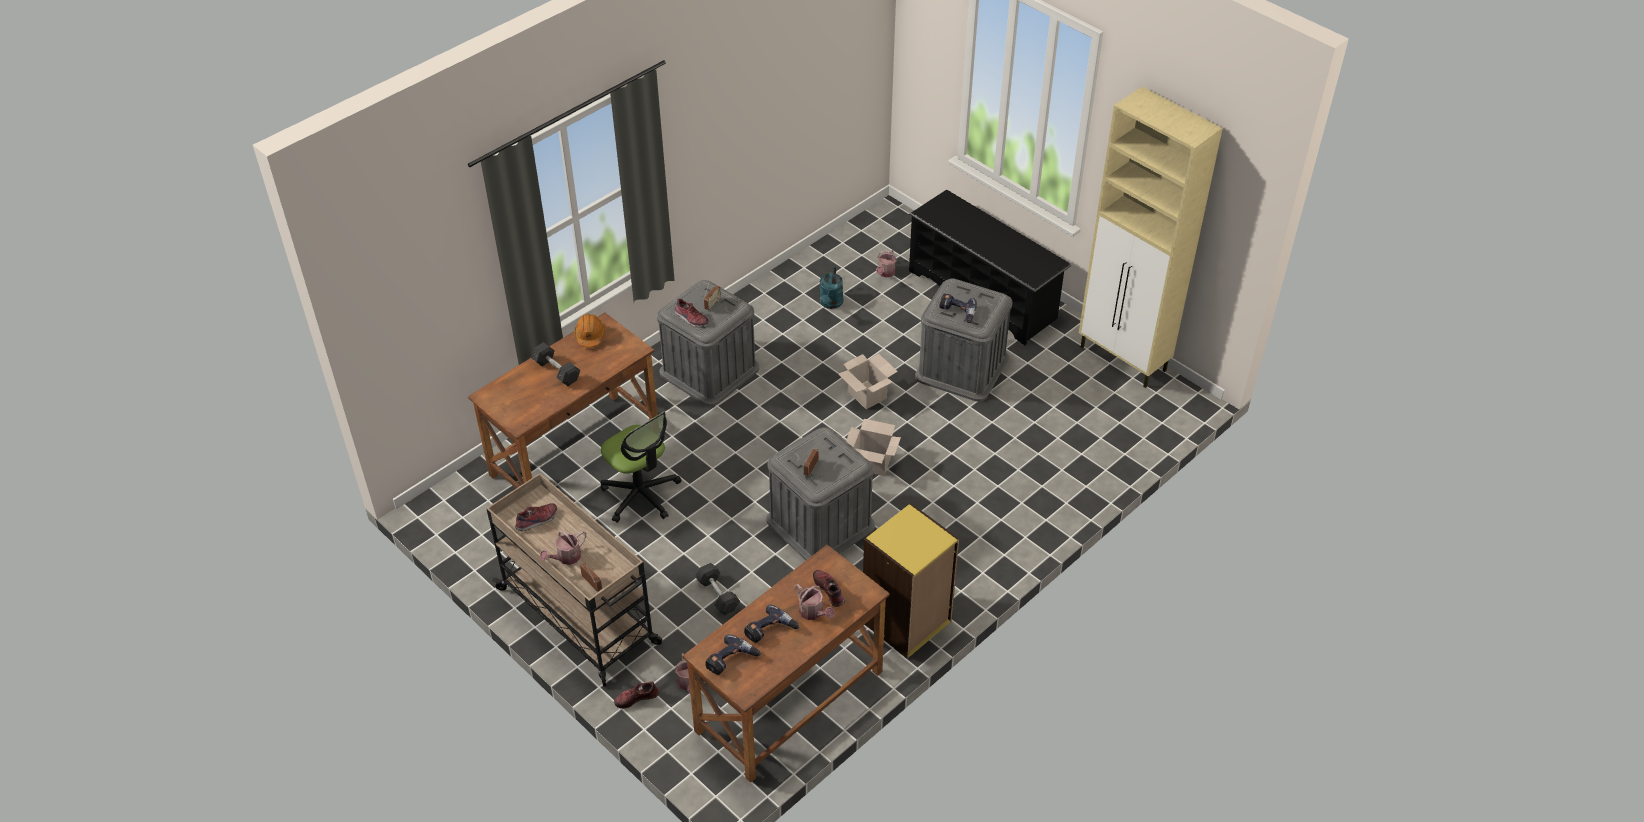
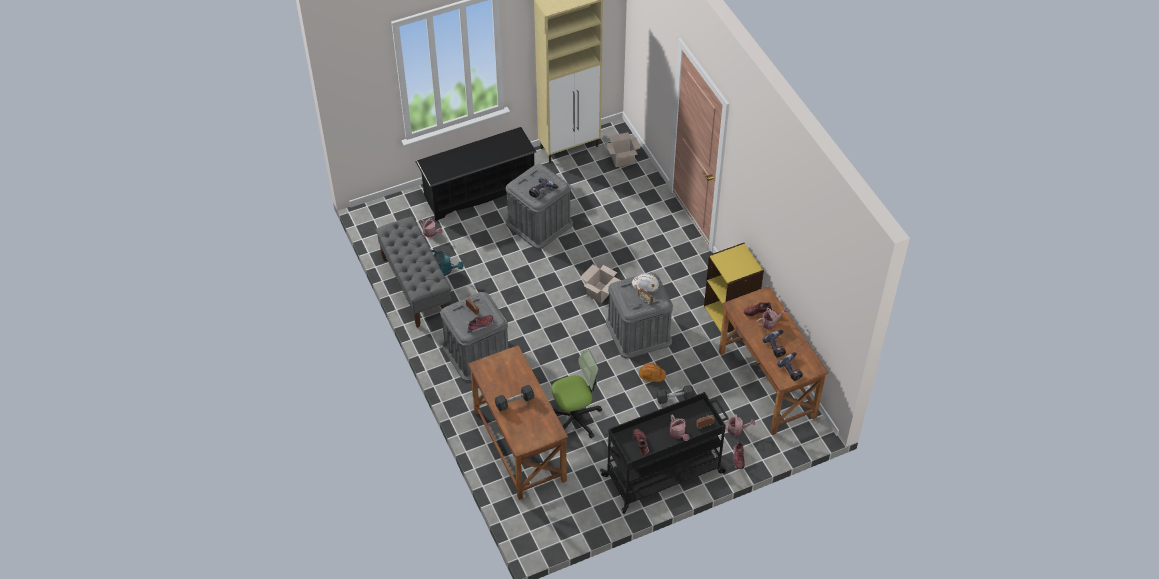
camera: 70 degrees left, 5 degrees up
(579, 617) = (664, 474): beige cart -> black cart
(590, 336) = (488, 376): orange hard hat -> orange hard hat (651, 375)
(792, 285) = (416, 285): none -> grey bench
(839, 463) = (646, 285): none -> white hard hat
(868, 395) = (541, 276): cardboard box -> cardboard box (623, 159)

